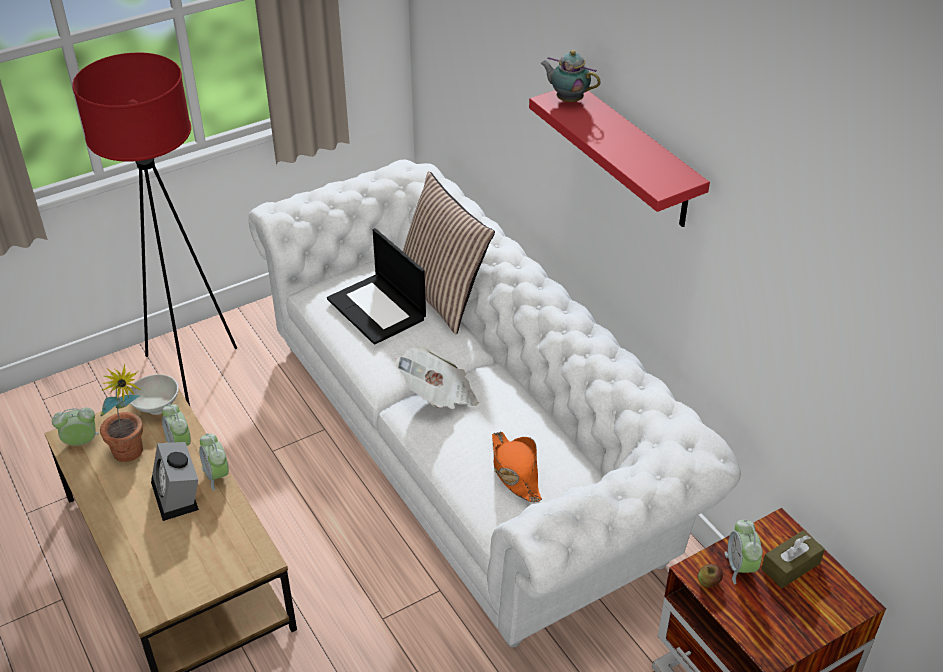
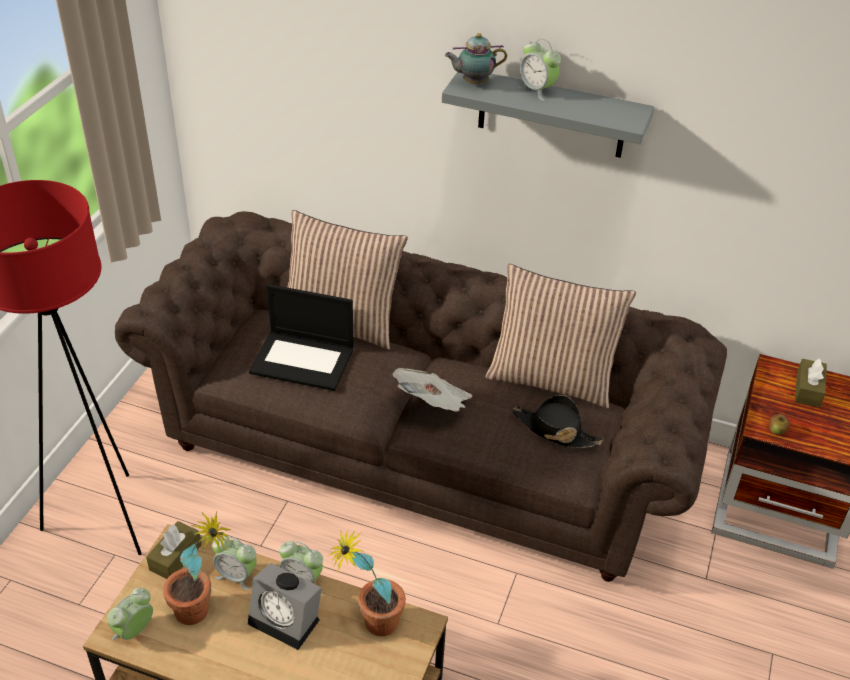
camera: 40 degrees left, 0 degrees up
(156, 409) = (175, 557): white bowl -> brown tissue box
(228, 535) = (370, 624): none -> potted plant
(471, 443) = (420, 445): white sofa -> brown sofa
(515, 471) = (555, 431): orange hat -> black hat
(566, 428) = (551, 379): none -> pillow
(637, 158) = (551, 114): red shelf -> grey shelf
(740, 567) = (782, 408): alarm clock -> alarm clock (537, 90)

